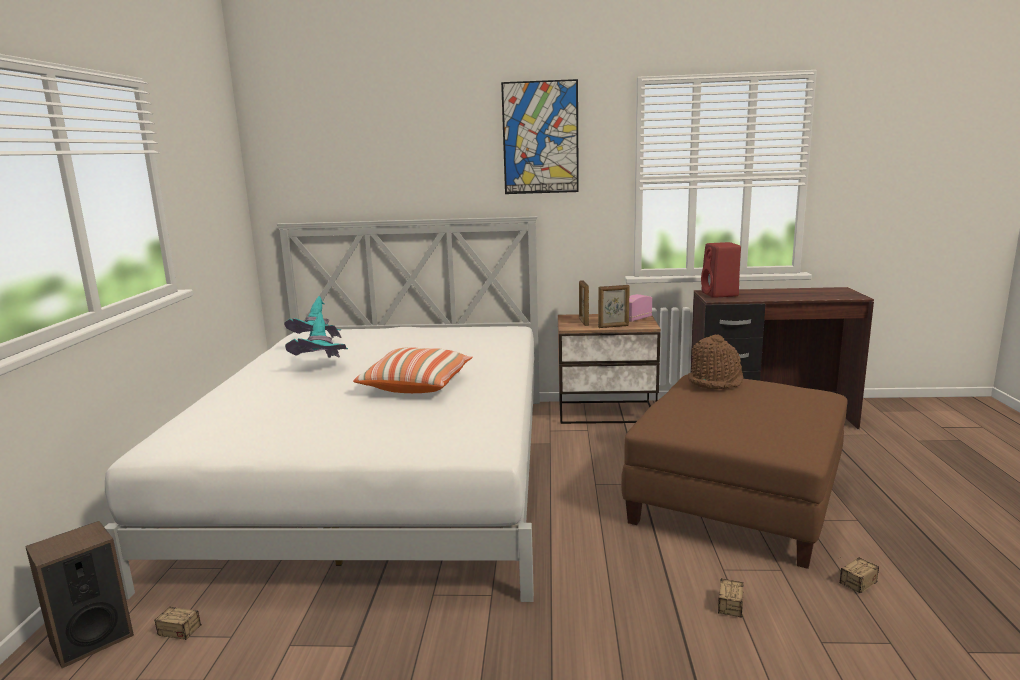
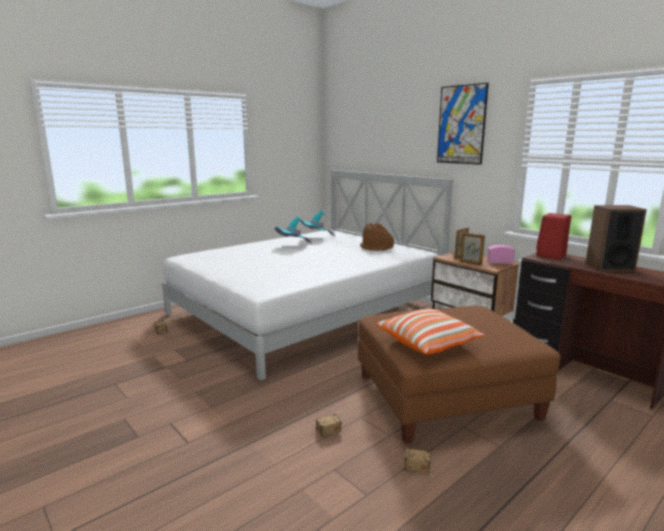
camera: 45 degrees right, 0 degrees up
(91, 639) = (142, 322): speaker -> speaker (609, 267)
(417, 385) = (305, 262): pillow -> pillow (428, 343)
(715, 381) = (472, 311): brown hat -> brown hat (376, 248)

